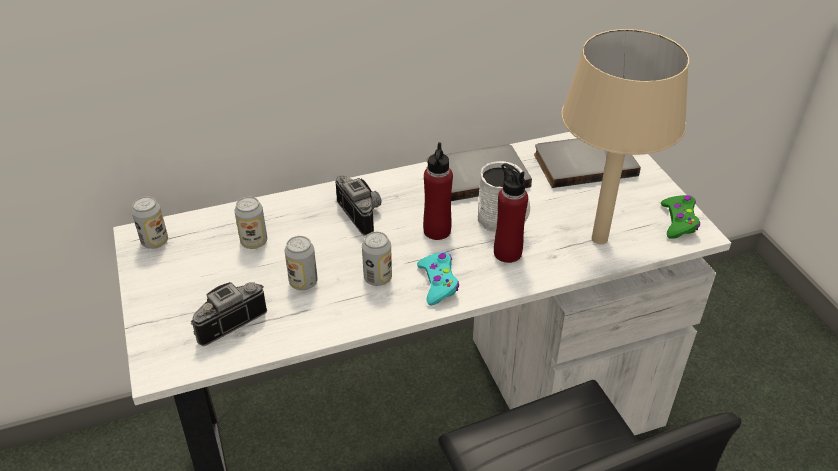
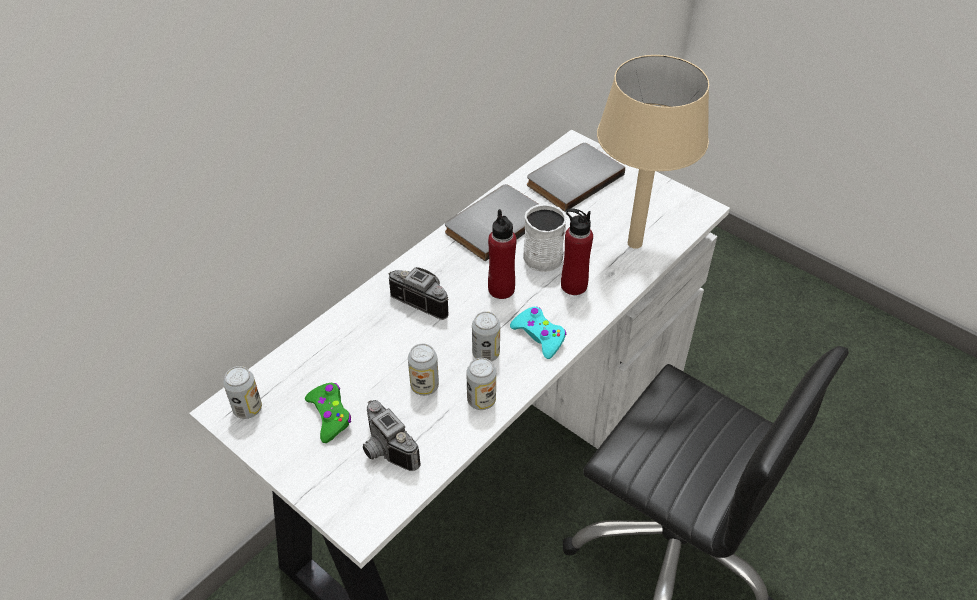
camera: 30 degrees left, 5 degrees up
(227, 319) = (384, 451): camera -> camera turned 60 degrees counterclockwise
(254, 242) = (346, 368): can -> can (481, 400)
(679, 221) = (681, 204): green game controller -> green game controller (330, 415)

